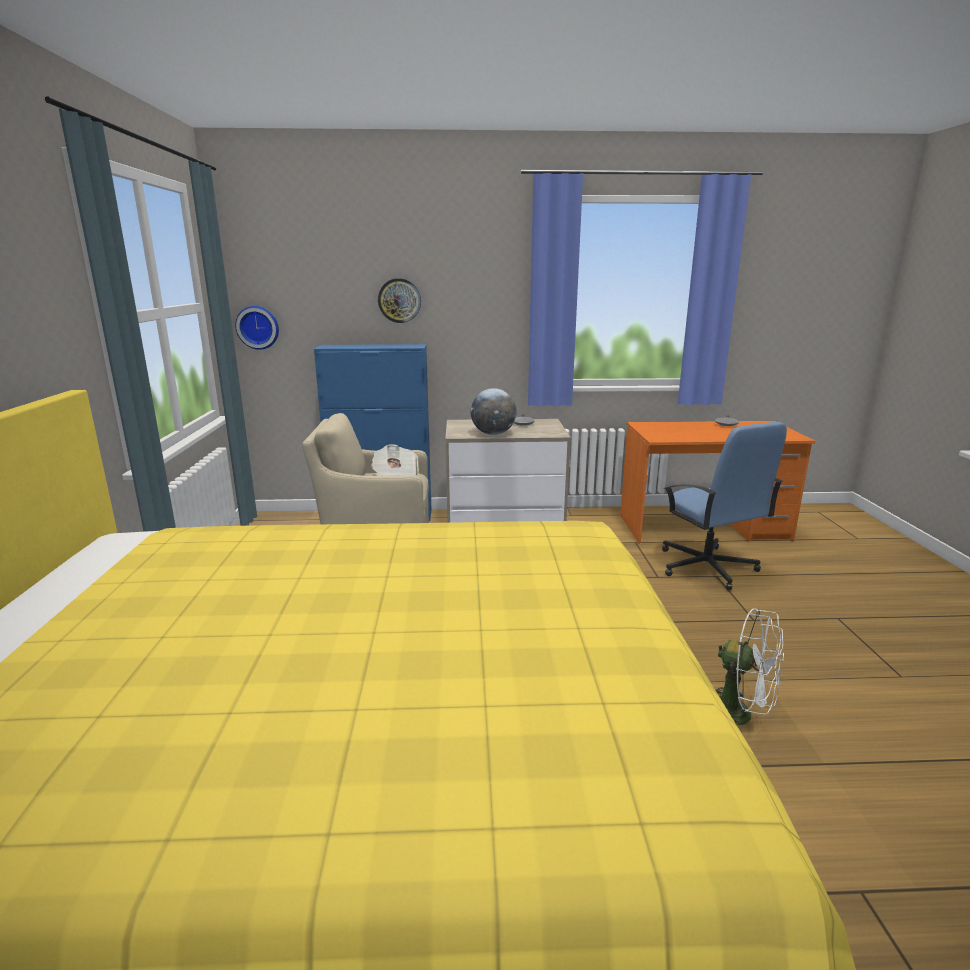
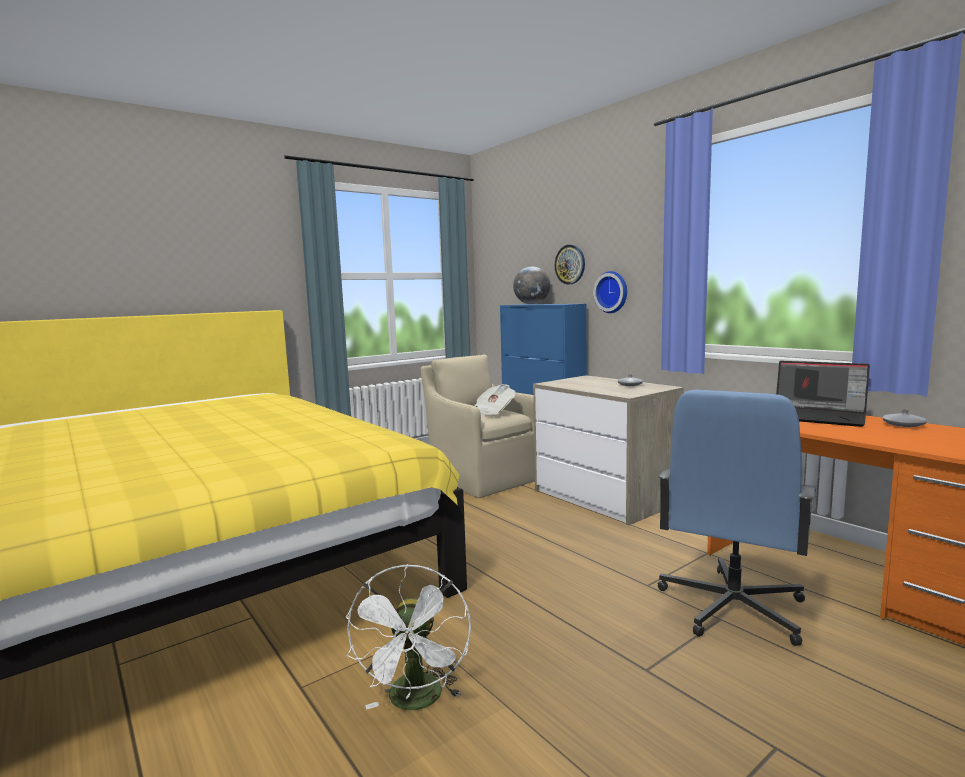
camera: 55 degrees right, 10 degrees down
(258, 327) = (490, 291): wall clock -> wall clock (612, 292)
(493, 434) = (577, 386): globe -> globe (532, 304)
(685, 428) = (818, 417): none -> laptop

